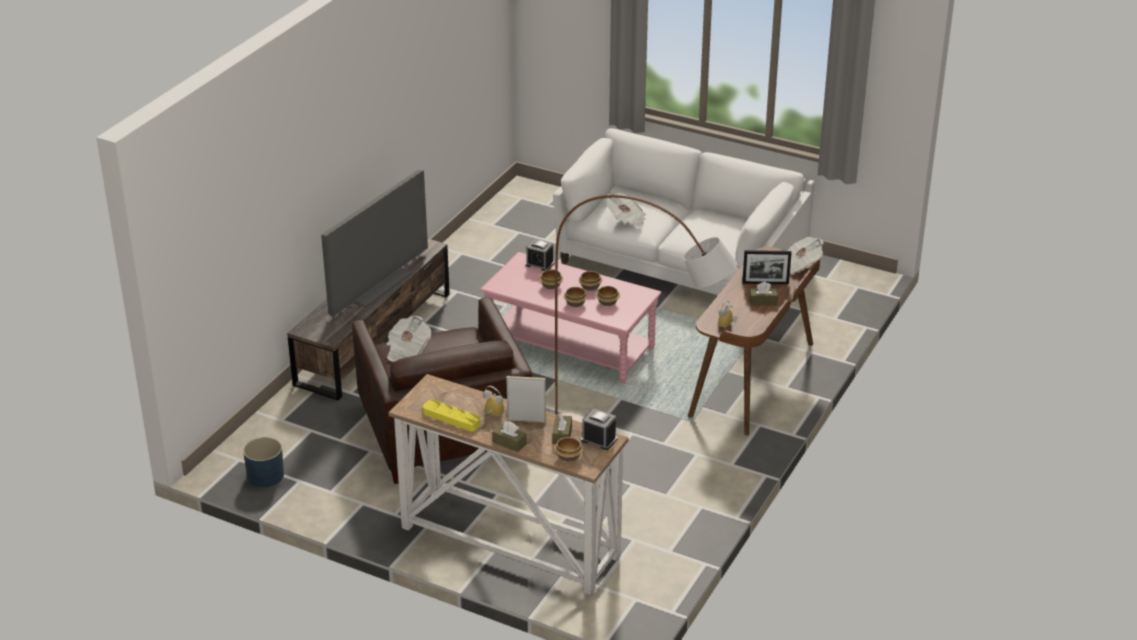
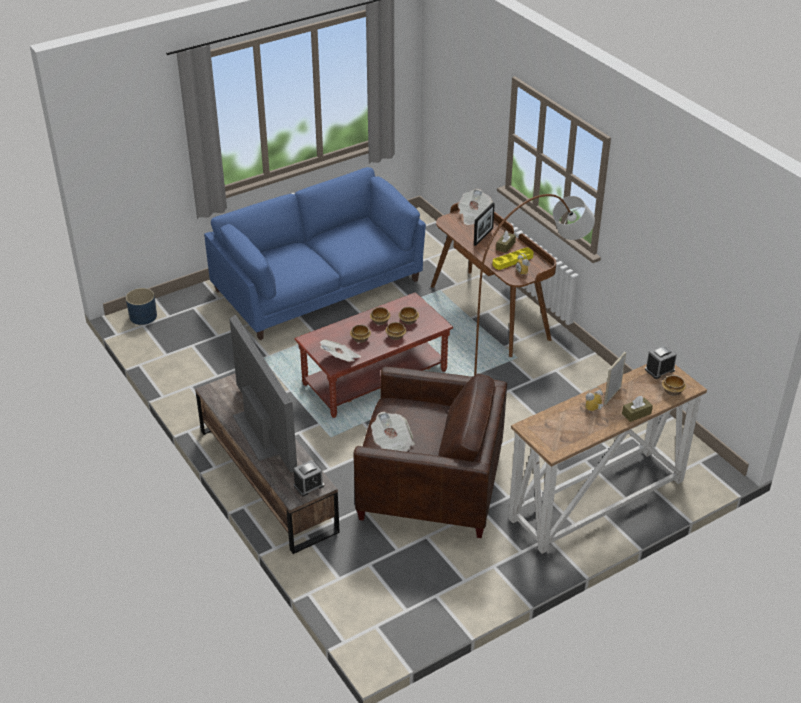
camera: 60 degrees left, 5 degrees up
(266, 476) = (413, 615): blue planter -> blue planter (143, 316)
(451, 418) = (584, 432): yellow tray -> yellow tray (512, 261)
(539, 264) = (324, 334): alarm clock -> alarm clock (309, 486)
(562, 435) = (643, 385): brown tissue box -> none
(571, 345) = (375, 377): pink coffee table -> brown coffee table
(626, 220) = (299, 272): newspaper -> newspaper (340, 359)
(680, 263) = (318, 286): white sofa -> blue sofa

